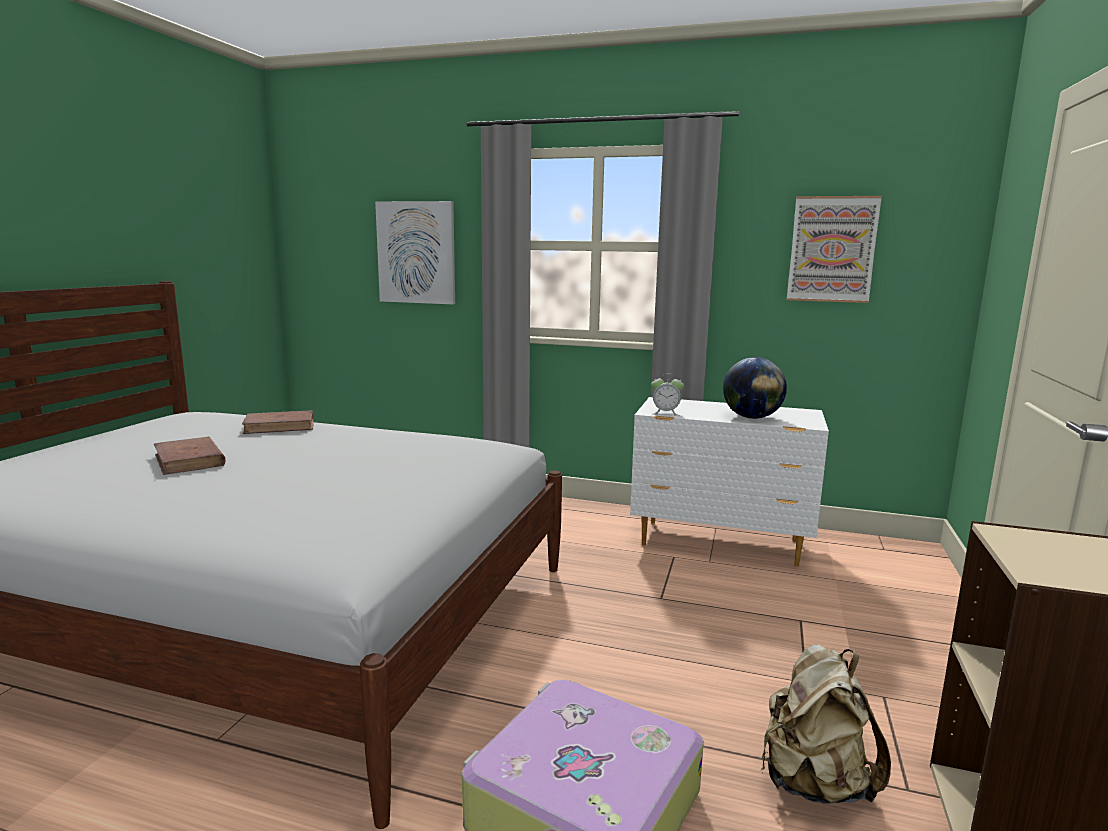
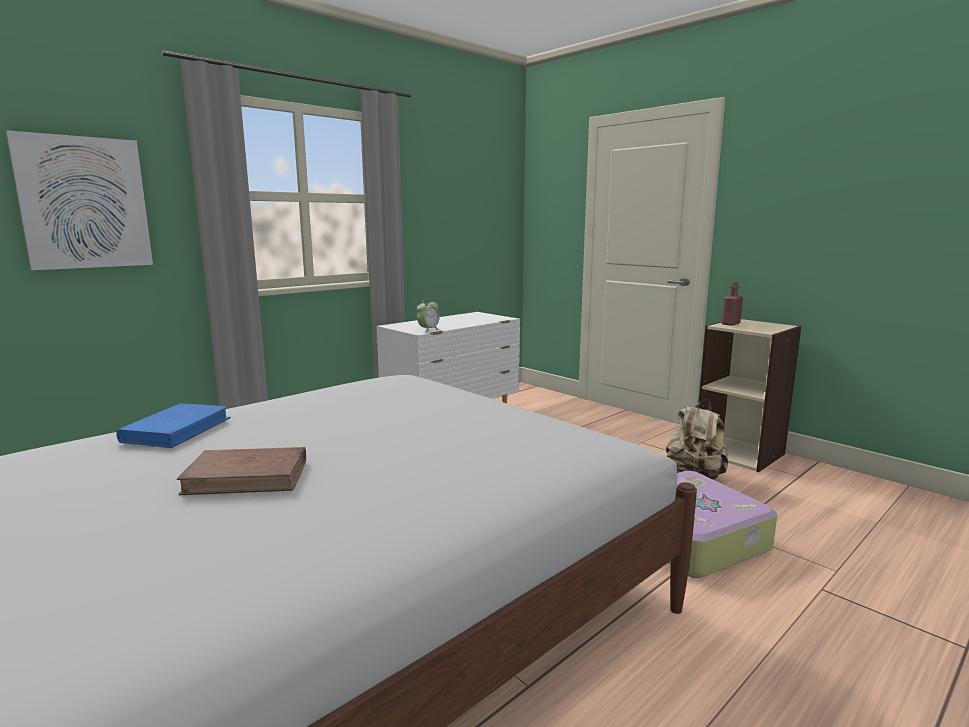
camera: 60 degrees left, 0 degrees up
(280, 426) = (177, 430): brown book -> blue book
(751, 417) = (471, 321): globe -> none
(832, 249) = (459, 201): picture -> none
(1045, 539) = (730, 324): none -> red bottle

